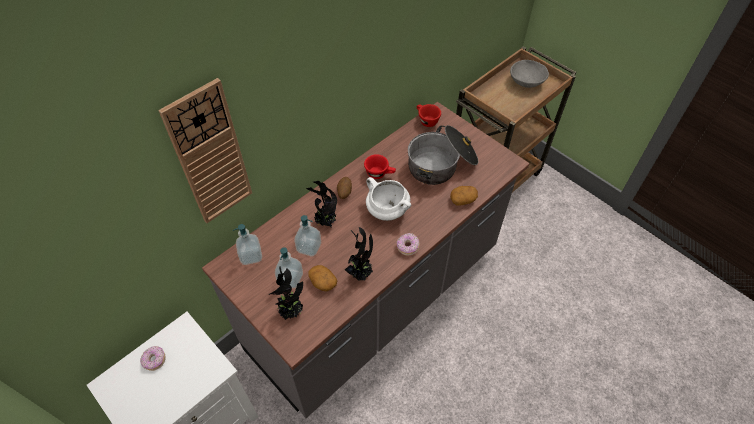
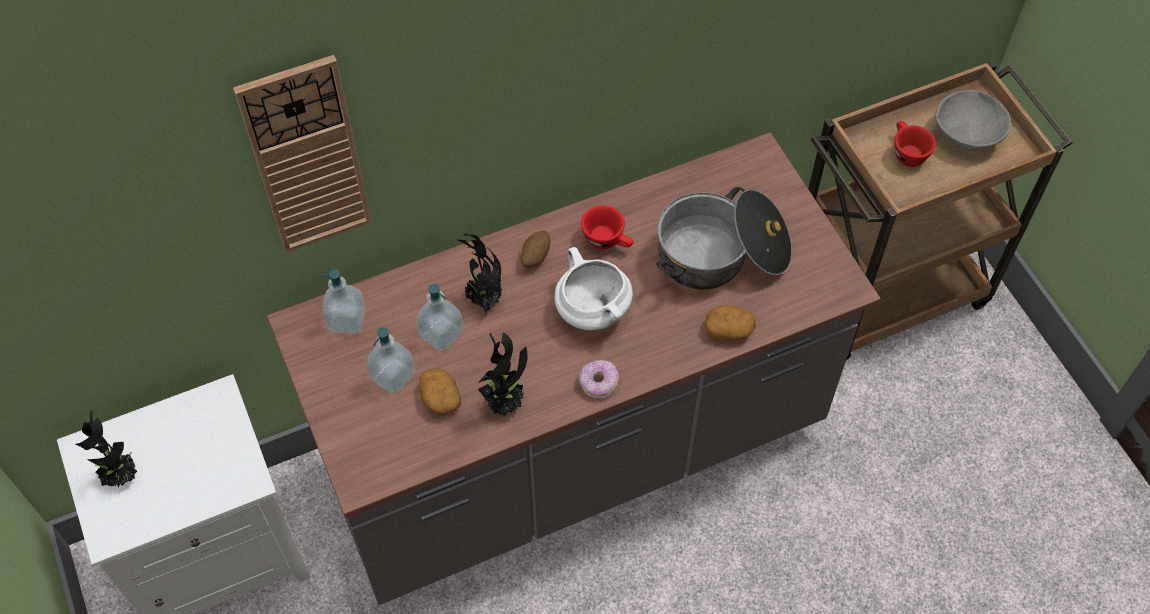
camera: 20 degrees right, 5 degrees up
(154, 360) = (162, 435): donut -> none
(292, 311) = (375, 429): potted plant -> potted plant (122, 476)
(426, 120) = (732, 164): red cup -> red cup (906, 152)

